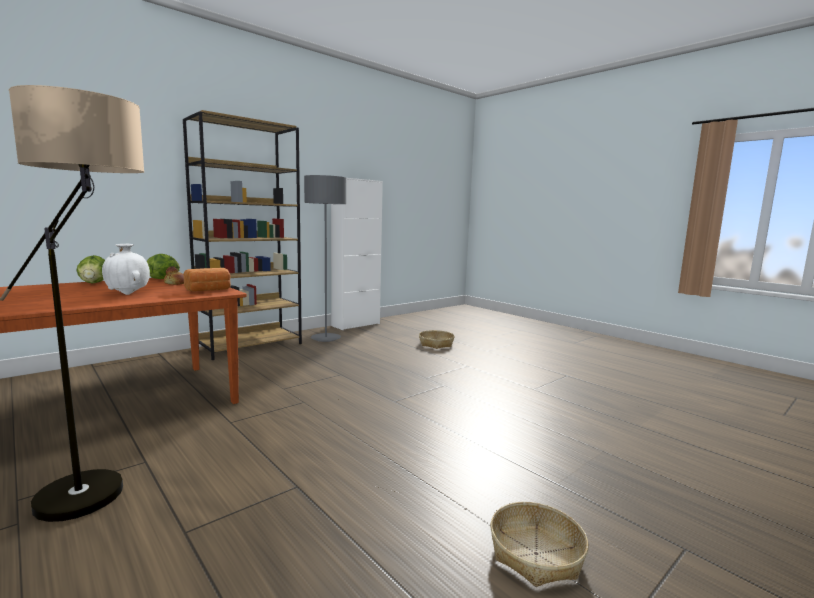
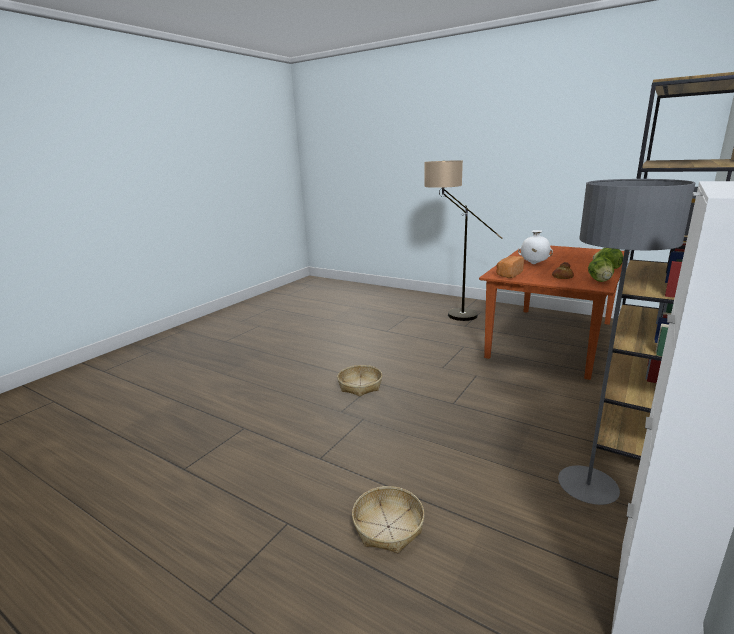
camera: 165 degrees right, 10 degrees up
(536, 554) = (284, 331): basket -> basket (360, 386)

